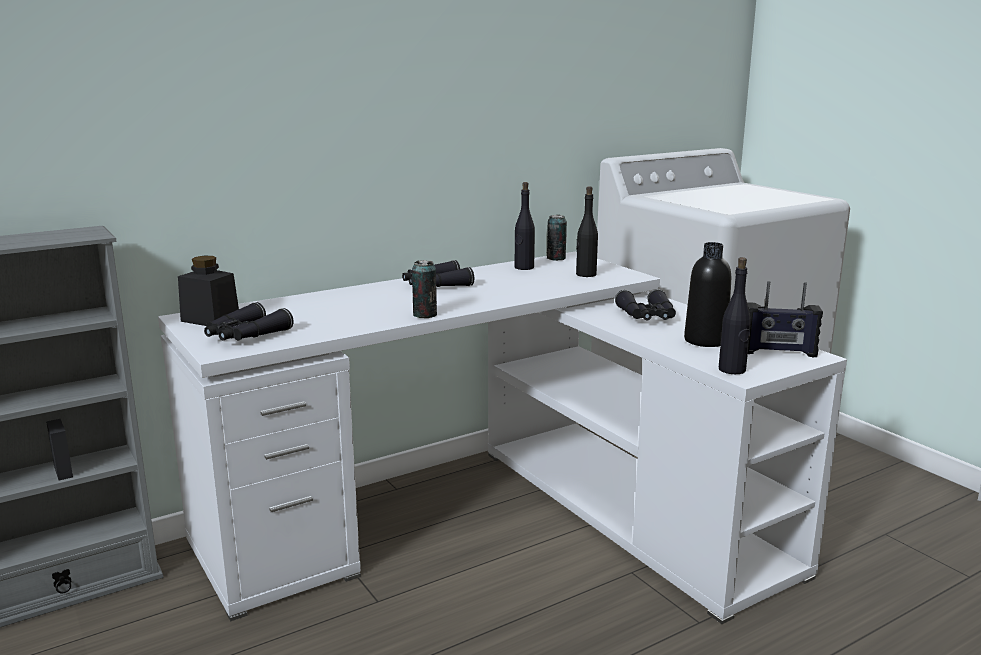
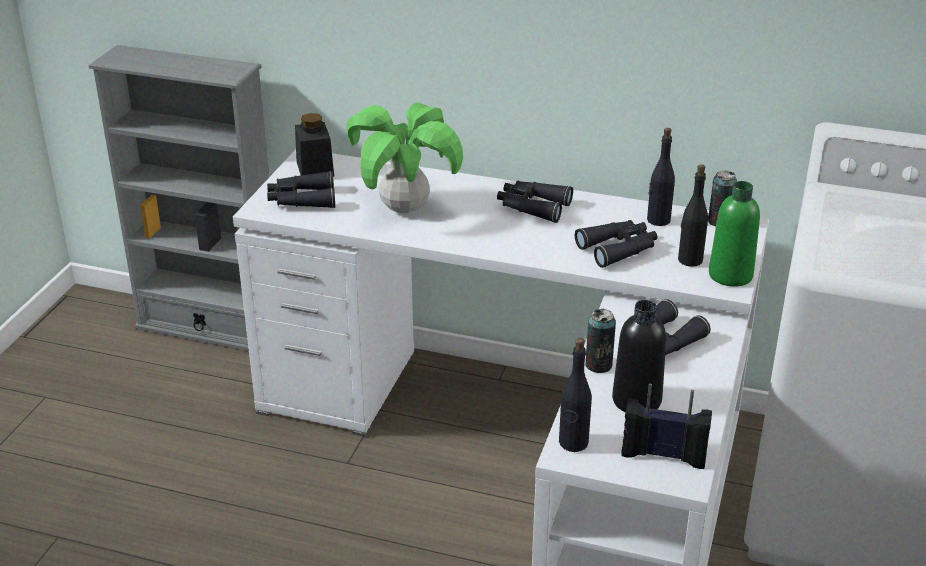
camera: 50 degrees right, 15 degrees up
(347, 313) = (404, 209): none -> potted plant
(425, 315) = (447, 241): can -> can (598, 365)
(538, 283) = (619, 249): none -> black binoculars
(621, 272) = (730, 275): none -> green bottle
(779, 352) = (663, 454): radio -> radio turned 135 degrees clockwise

